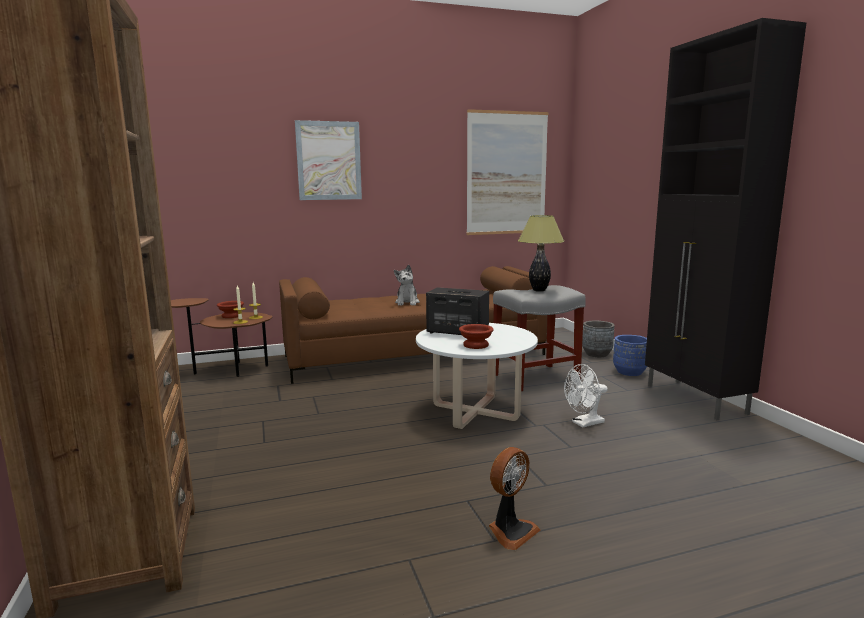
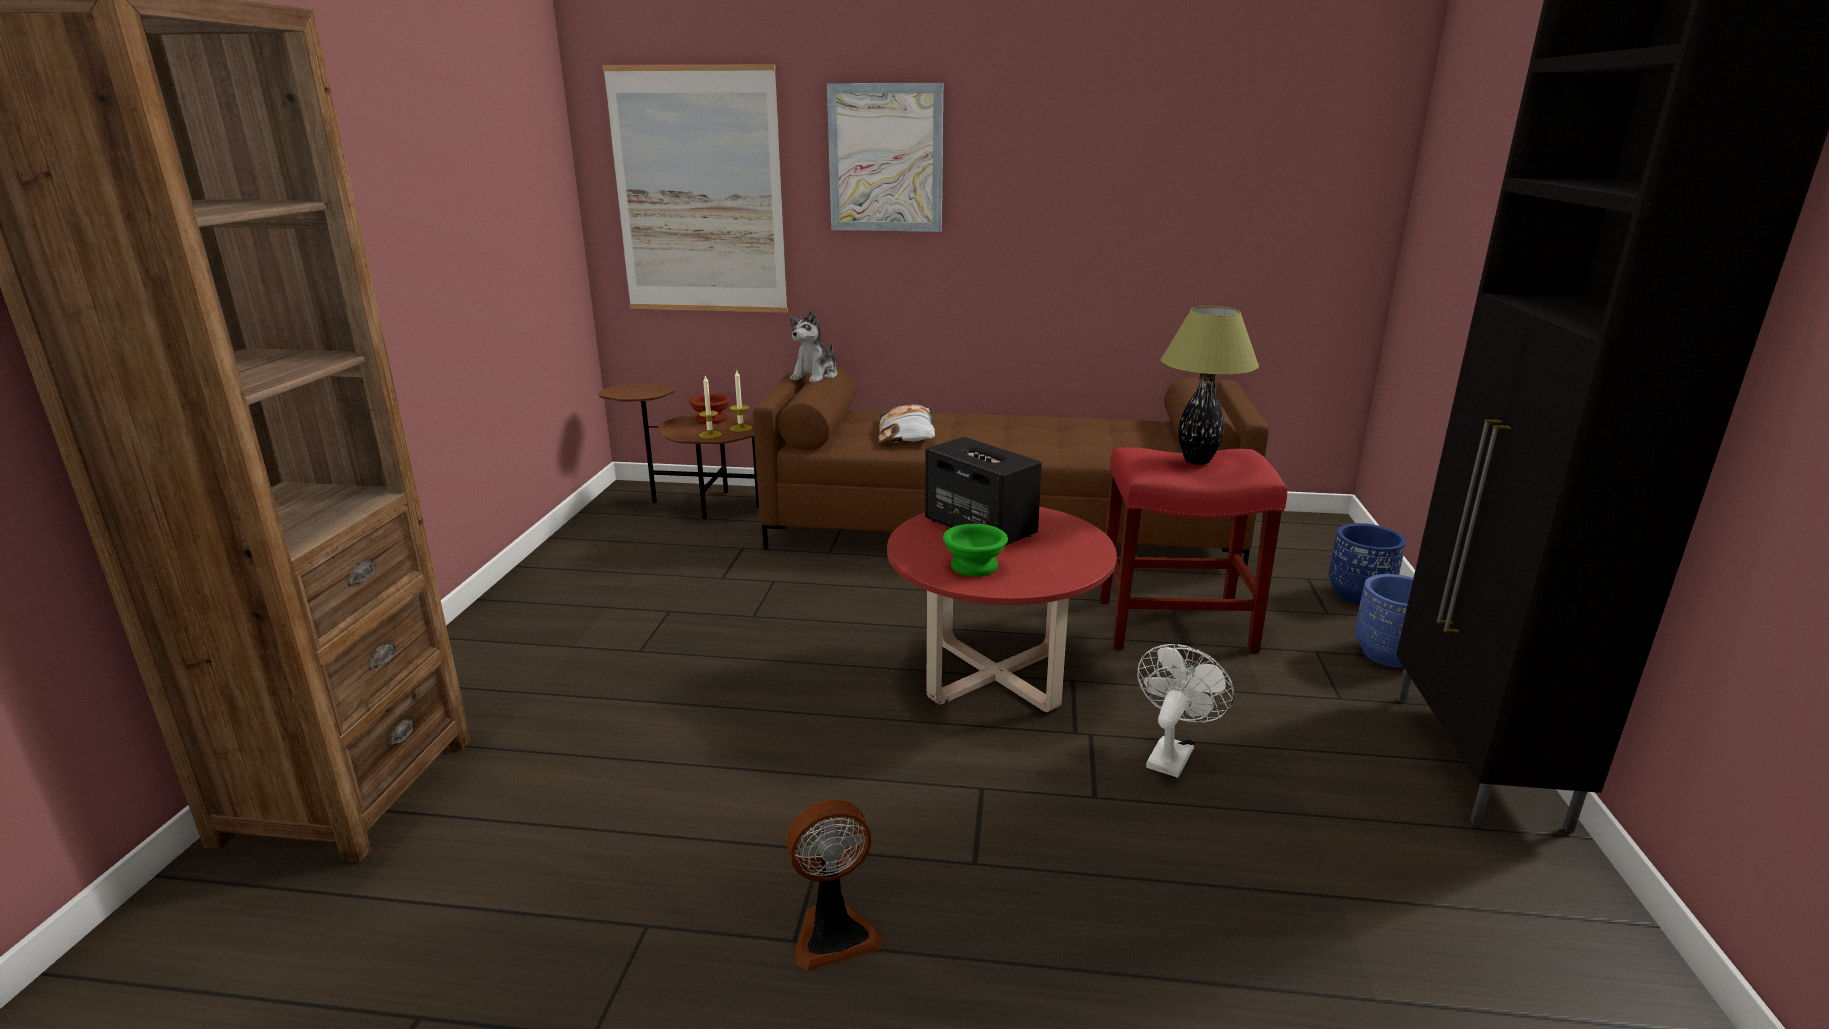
camera: 25 degrees right, 10 degrees up
(364, 306) = (907, 433): none -> pillow
(407, 302) = (987, 436): plush toy -> plush toy (815, 376)
(475, 345) = (972, 567): brown bowl -> green bowl
(475, 412) = (995, 674): white coffee table -> red coffee table
(506, 173) = (1251, 186): picture -> picture (699, 193)
(536, 377) = (1177, 624): grey stool -> red stool
(584, 423) = (1172, 753): white fan -> white fan turned 120 degrees clockwise
(597, 354) = (1359, 595): grey planter -> blue planter

